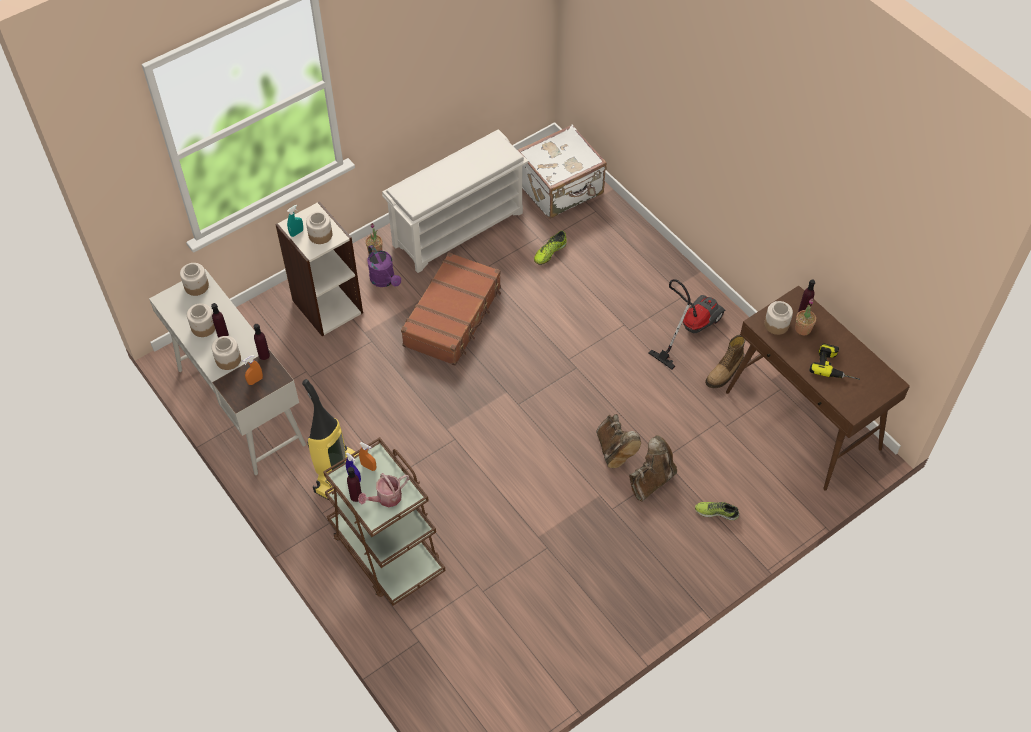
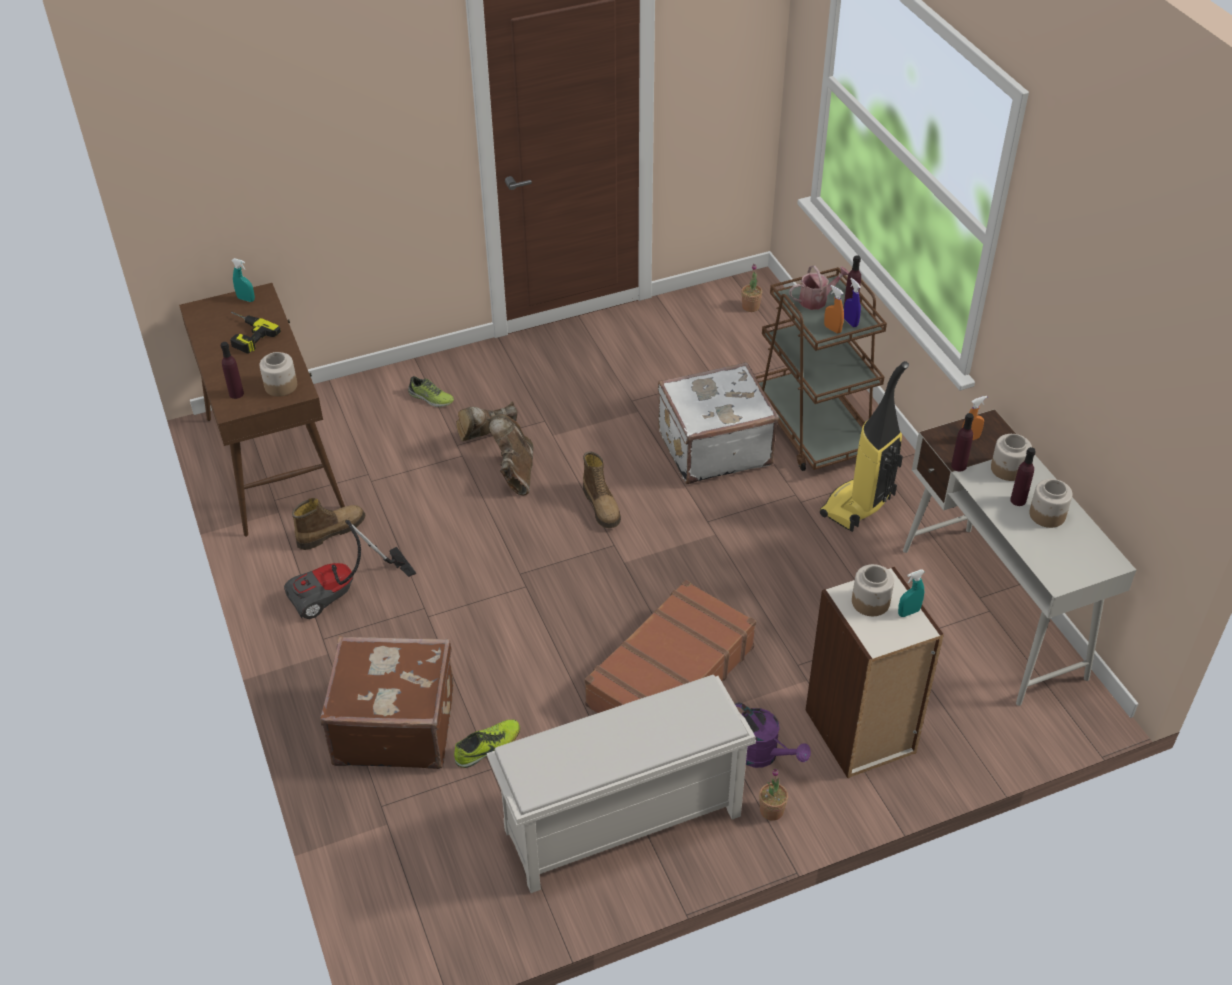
camera: 165 degrees left, 10 degrees down
(196, 286) = (1064, 572): jar -> none
(385, 280) = (763, 755): purple watering can -> purple watering can turned 150 degrees clockwise
(537, 435) = (602, 506): none -> boot
(561, 190) = (420, 862): white suitcase -> white suitcase (713, 447)
(610, 254) = (394, 725): none -> brown suitcase
(803, 329) = (252, 376): potted plant -> potted plant (750, 307)
(861, 402) = (246, 299): none -> turquoise spray bottle

